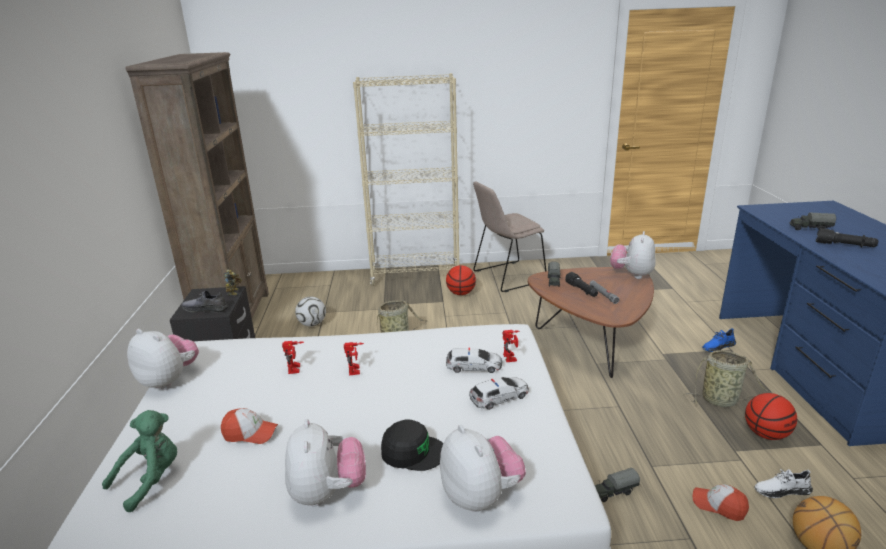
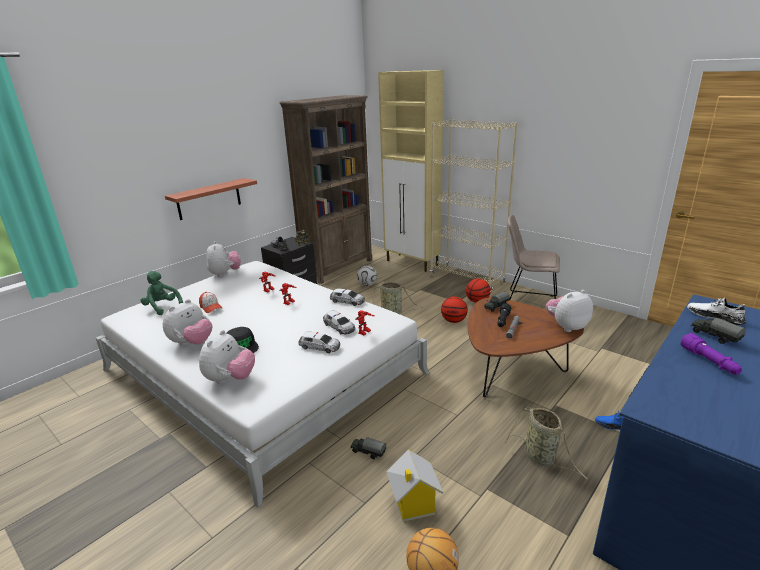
camera: 45 degrees right, 0 degrees up
(78, 258) = (209, 199): none -> shelf
(151, 480) = (162, 307): green plush toy -> green plush toy turned 135 degrees counterclockwise
(326, 279) = (412, 263): none -> beige cabinet
(423, 335) = (347, 301): none -> toy car
(719, 505) = (413, 504): cap -> toy house
(766, 434) = (533, 497): basketball -> basketball (453, 321)
(781, 490) = (472, 530): white shoe -> white shoe (714, 316)
(844, 245) = (709, 361): black flashlight -> purple flashlight

